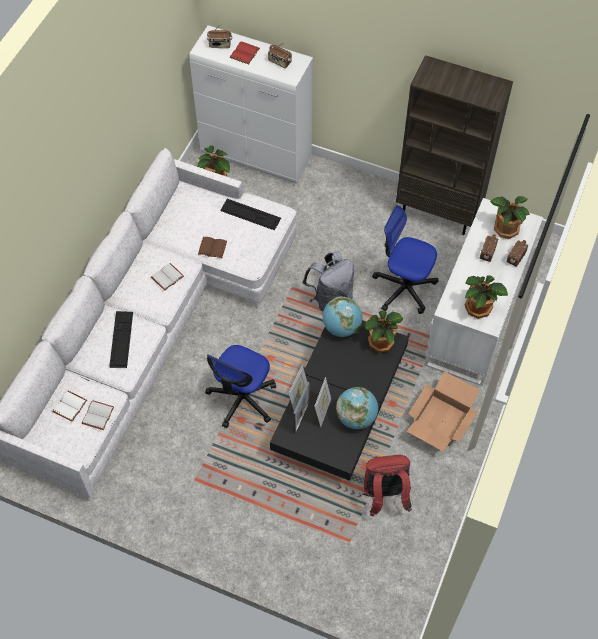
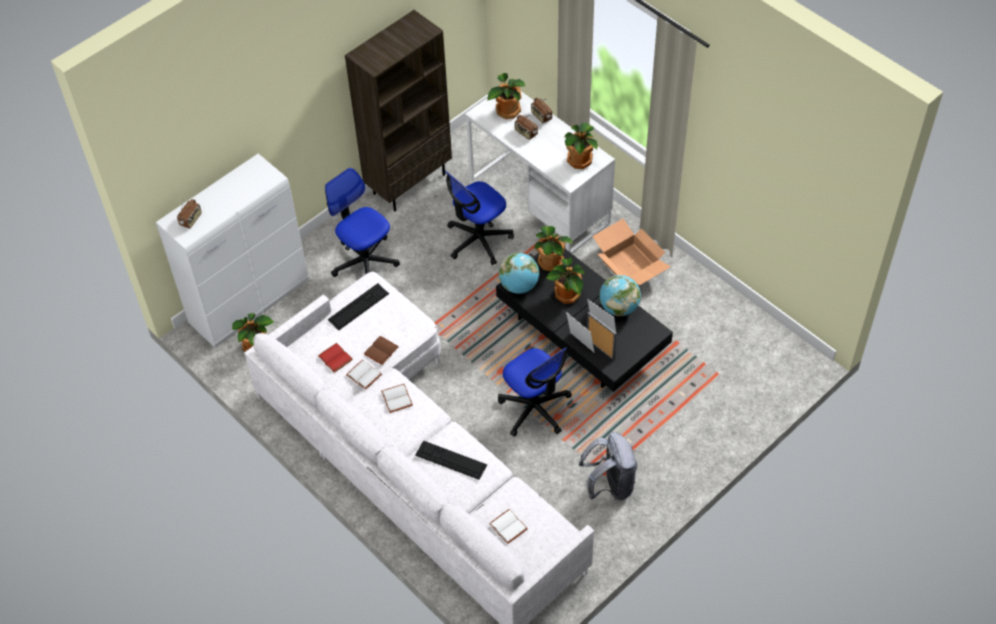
camera: 65 degrees left, 5 degrees down
(97, 415) = (529, 505): white book -> white book (363, 375)
(245, 54) = (218, 203): red book -> red book (336, 358)
(279, 62) = (247, 180): radio -> none
(330, 298) = (459, 300): grey backpack -> grey backpack (609, 485)
(337, 215) = (365, 261): none -> office chair
(349, 369) = (567, 295): none -> potted plant
(384, 496) = (685, 332): red backpack -> none

